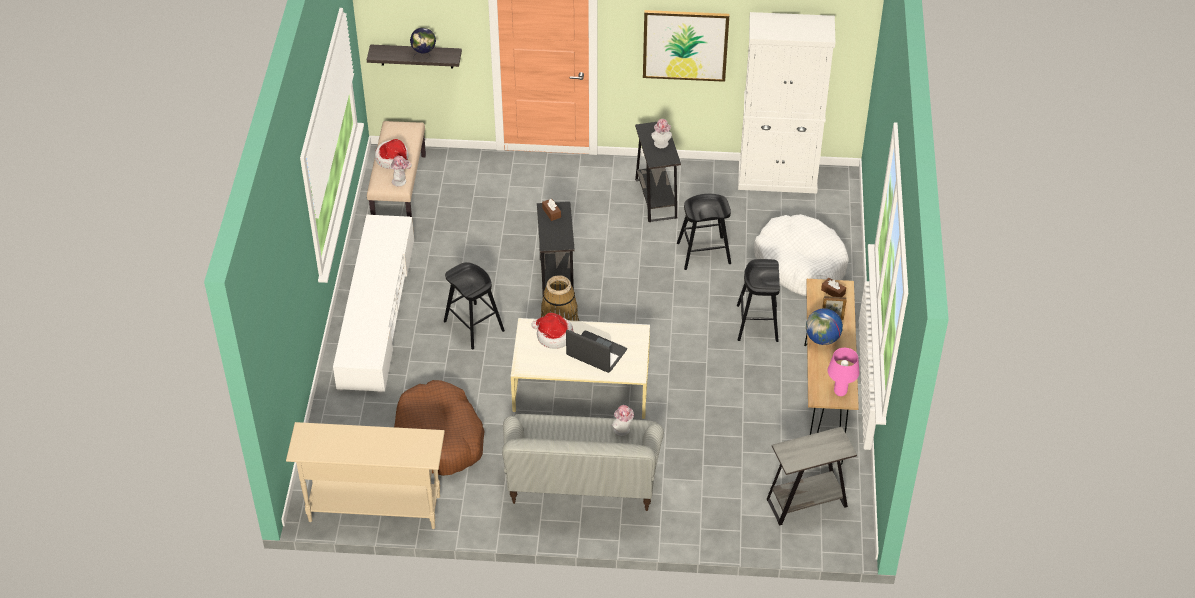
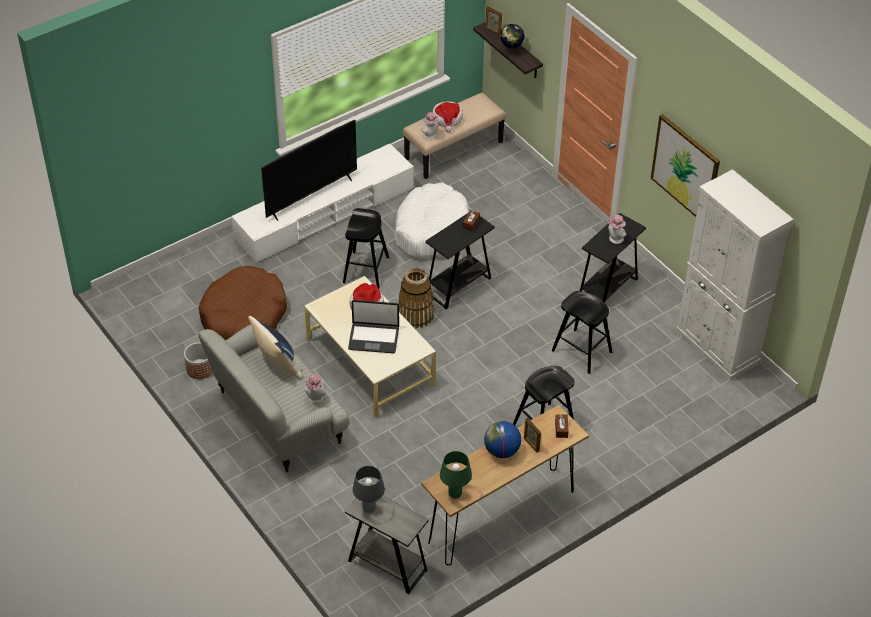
camera: 50 degrees right, 0 degrees up
(372, 301) = (311, 197): none -> television
(374, 508) = (148, 323): beige console table -> none
(385, 51) = (492, 30): none -> picture frame
(469, 503) = (199, 369): none -> planter
(557, 434) = (276, 364): none -> blue pillow
(596, 353) = (373, 338): laptop -> laptop turned 105 degrees clockwise
(798, 456) = (369, 509): none -> grey table lamp
(800, 264) = (637, 416): white dog bed -> white dog bed (431, 230)
(839, 392) = (454, 494): pink table lamp -> green table lamp

